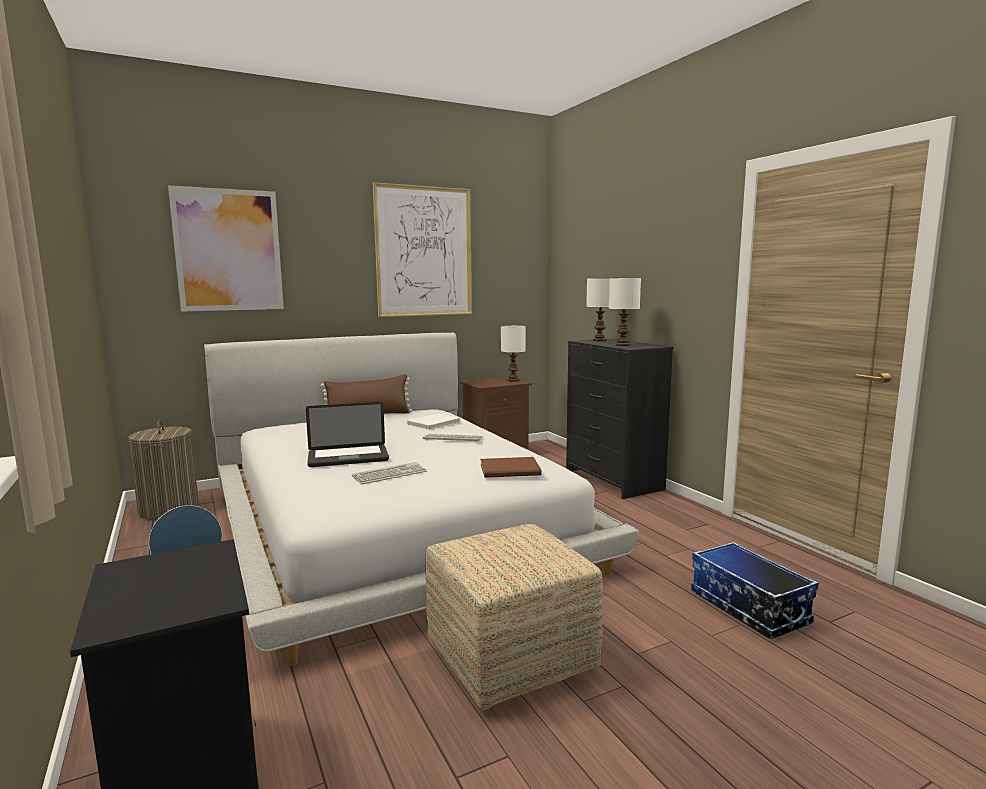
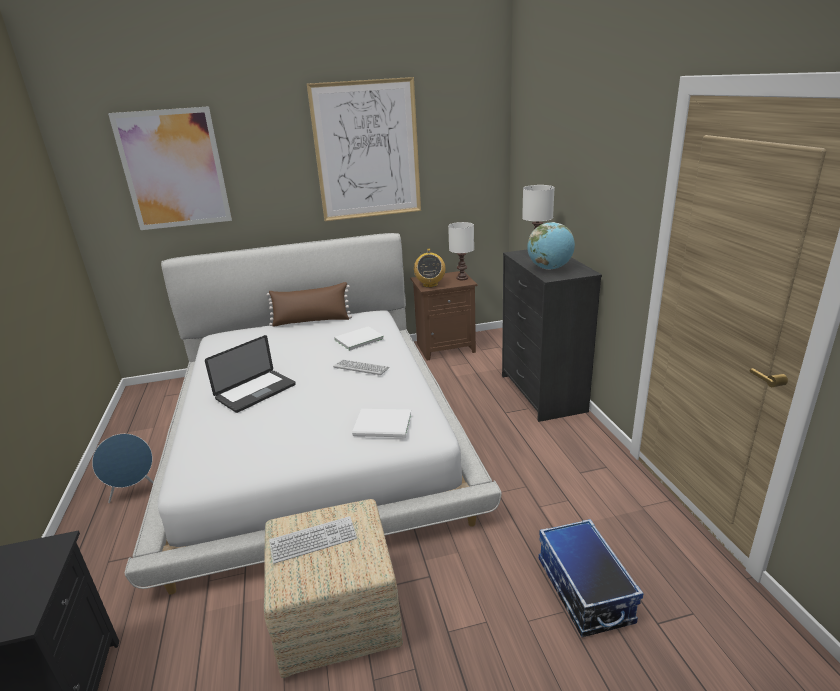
camera: 15 degrees right, 15 degrees up
(169, 509) = (151, 399): laundry basket -> none
(348, 457) = (256, 392): laptop -> laptop turned 45 degrees counterclockwise
(389, 474) = (275, 422): keyboard -> keyboard (313, 540)
(484, 384) = (430, 284): none -> radio
(512, 470) = (384, 426): brown book -> white book
(623, 345) = (549, 268): white table lamp -> globe

